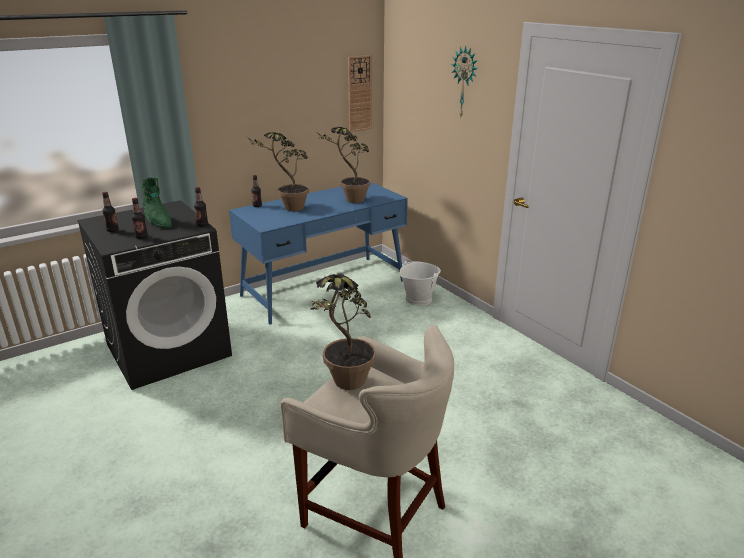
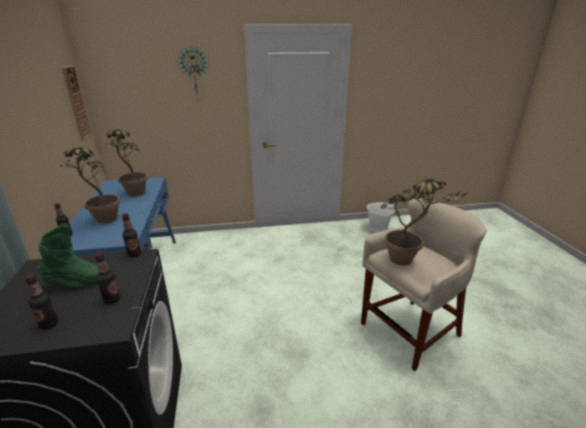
camera: 65 degrees left, 0 degrees up
(418, 299) = (206, 244): white bucket -> white bucket (378, 228)

